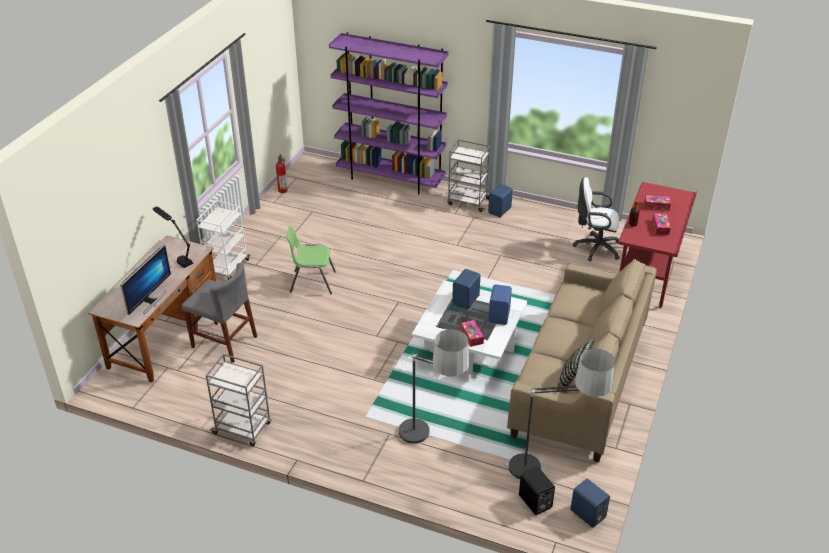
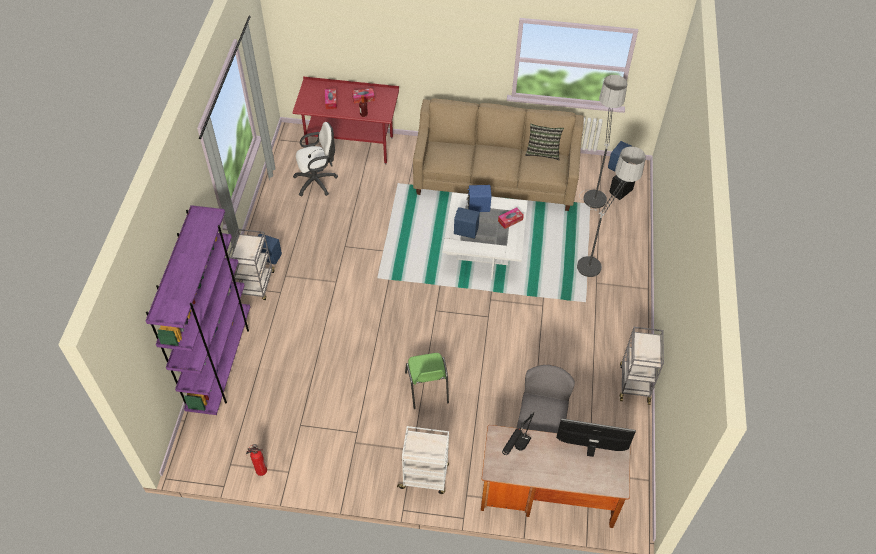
camera: 105 degrees left, 15 degrees up
(594, 248) = (318, 181): white office chair -> white office chair turned 105 degrees counterclockwise

